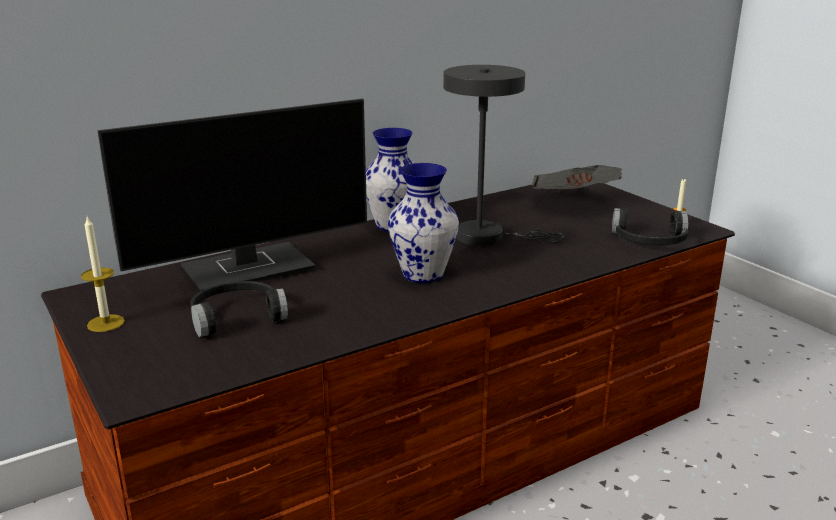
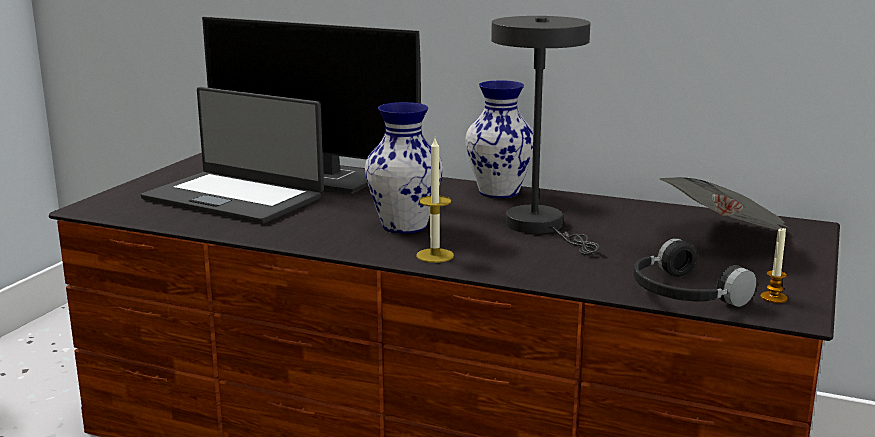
camera: 55 degrees right, 5 degrees down
(105, 323) = (180, 174): candle -> candle (435, 255)
(236, 316) = (235, 198): black headphones -> laptop

